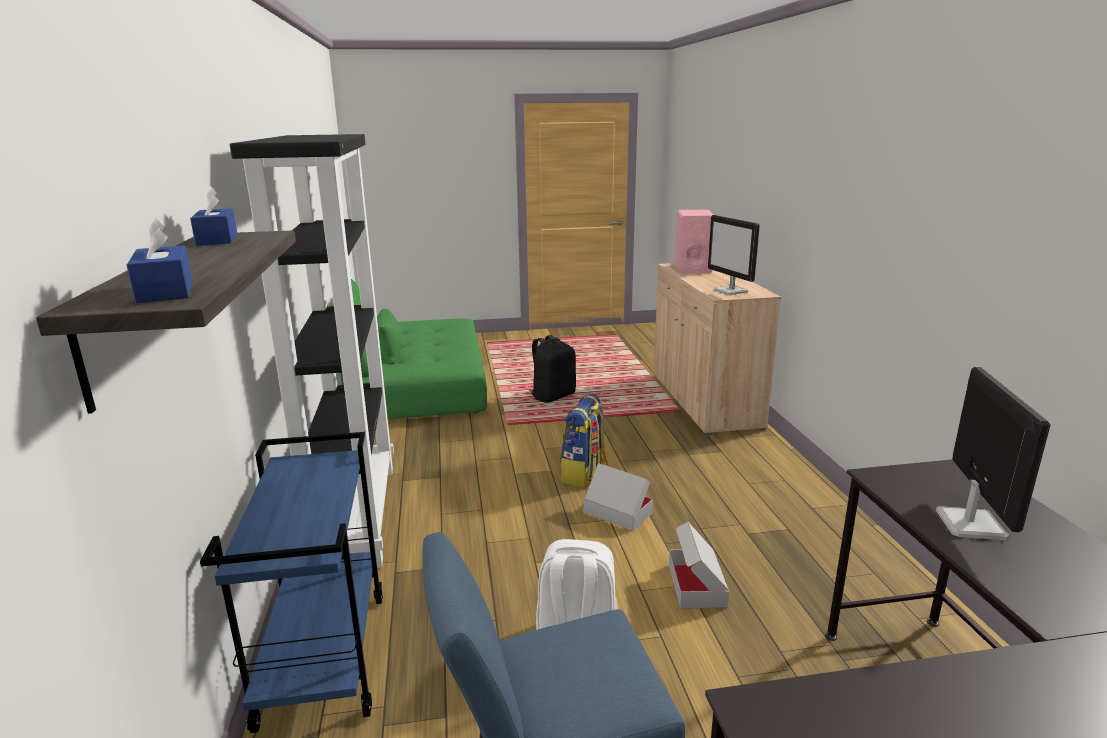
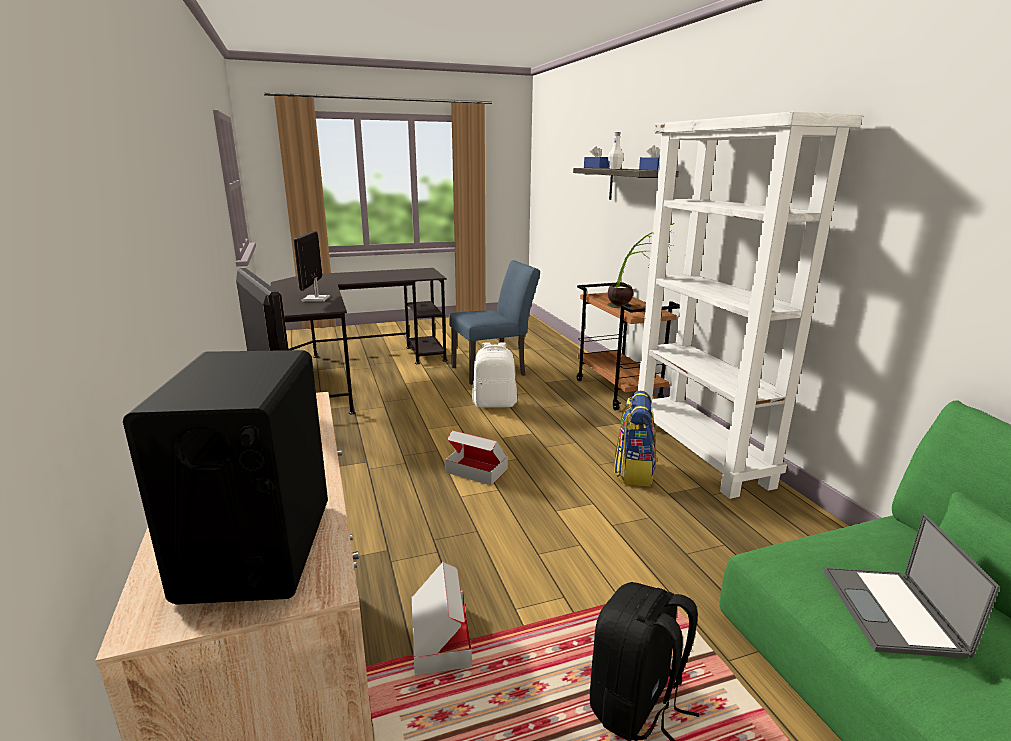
camera: 170 degrees right, 0 degrees up
(197, 266) = (615, 168): none -> white bottle
(306, 485) = (633, 307): none -> potted plant
(323, 657) = (619, 392): blue cart -> brown cart
(355, 514) = (700, 453): black bookcase -> white bookcase
(443, 351) = (893, 612): none -> laptop
(584, 474) = (516, 508): backpack -> backpack (633, 471)
(692, 268) = (258, 550): pink speaker -> black speaker
(696, 585) = (421, 428): cardboard box -> cardboard box (440, 639)

